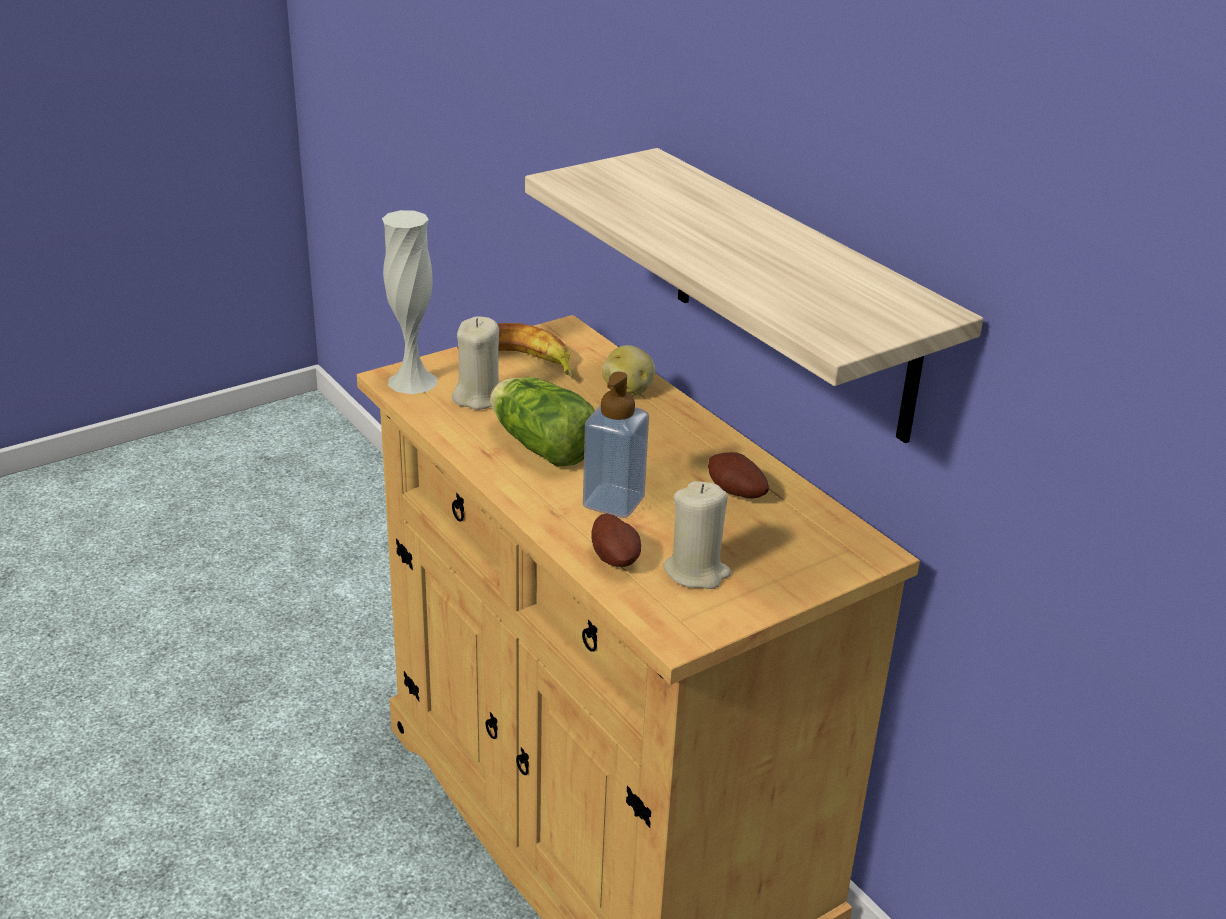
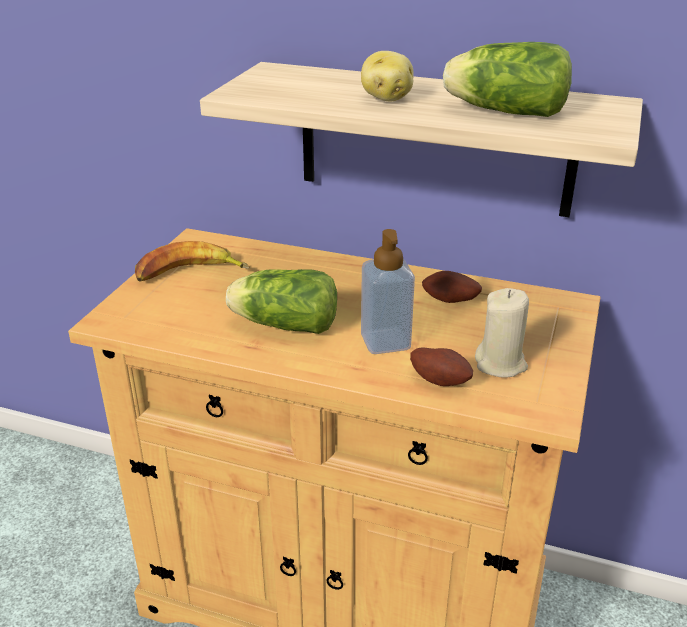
camera: 35 degrees left, 0 degrees up
(412, 381) = (124, 318): white vase -> none
(478, 397) = (192, 309): beige candle -> none
(628, 390) = (292, 263): potato -> potato (386, 98)
(783, 280) = (502, 111): none -> lettuce

